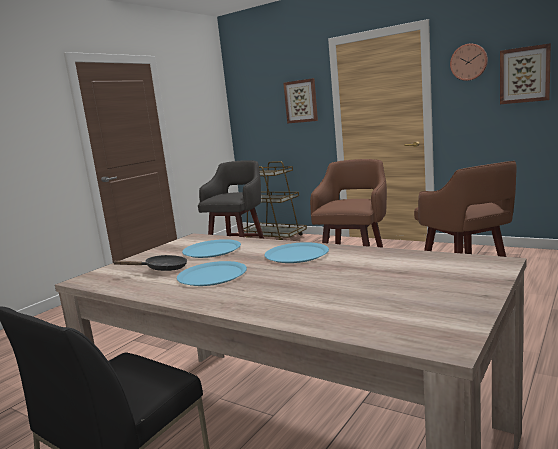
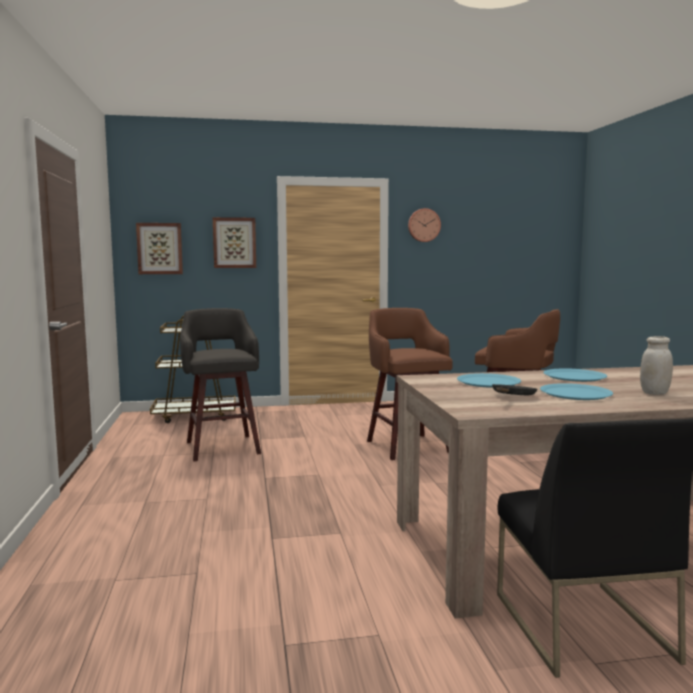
camera: 45 degrees left, 5 degrees down
(270, 289) = (654, 393): none -> white jar
(524, 75) = (468, 243): picture -> picture (160, 248)

